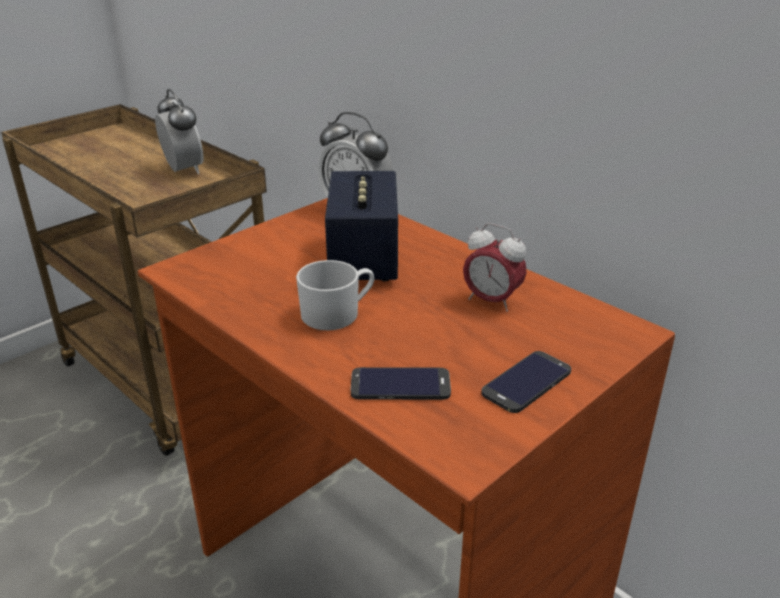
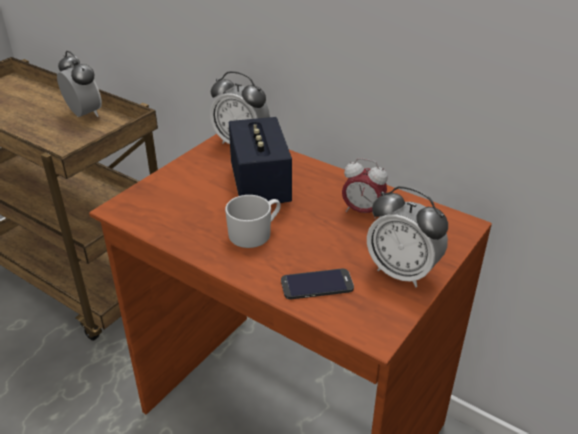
camera: 10 degrees left, 5 degrees up
(526, 382) = (402, 272): phone -> alarm clock

